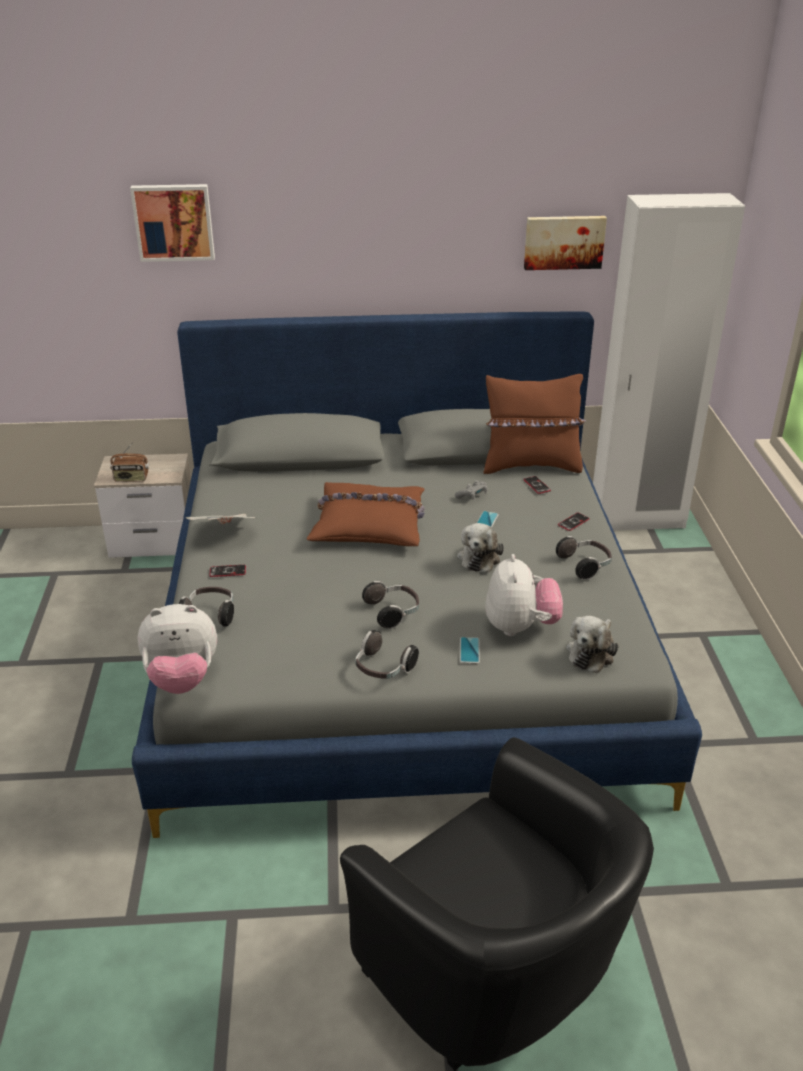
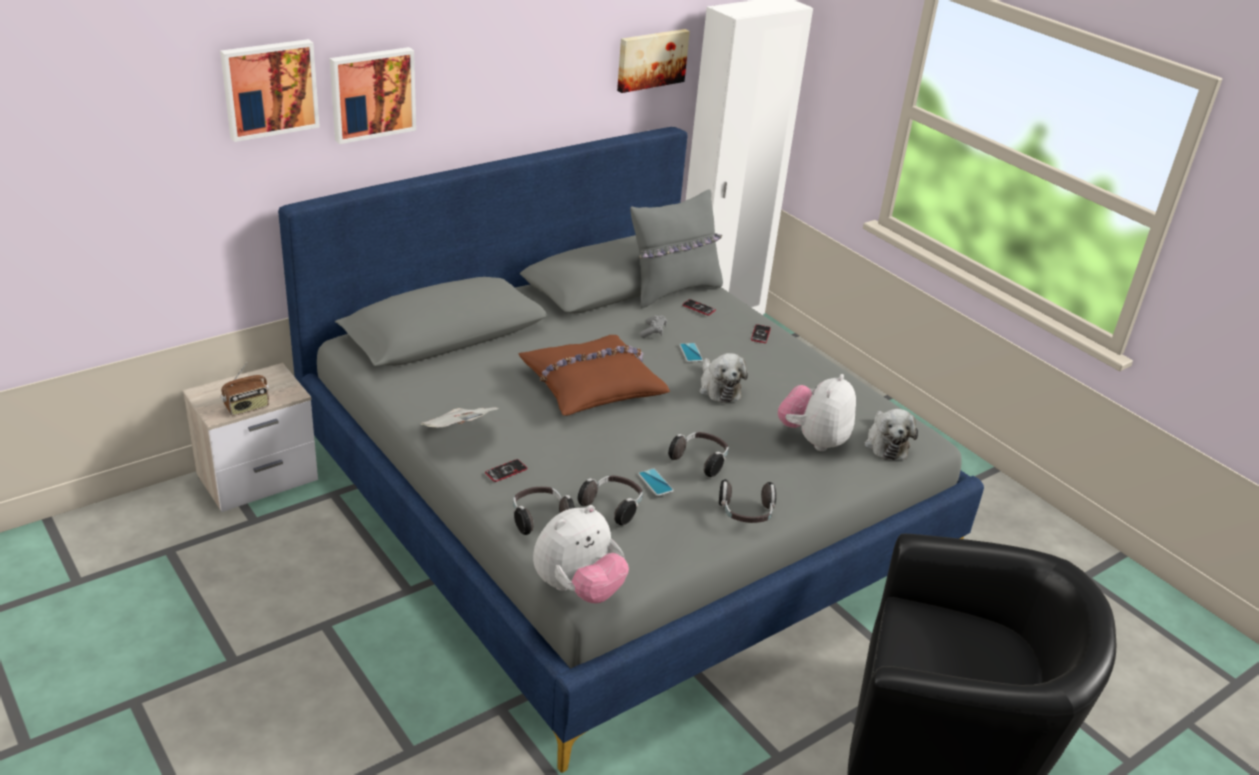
camera: 35 degrees left, 0 degrees up
(266, 238) = (372, 93): none -> picture
(469, 651) = (796, 474): phone -> phone (655, 482)
(520, 627) = (813, 440): plush toy -> plush toy turned 120 degrees counterclockwise
(531, 465) = (673, 290): brown pillow -> grey pillow
(585, 565) = (808, 370): headphones -> headphones (613, 507)

